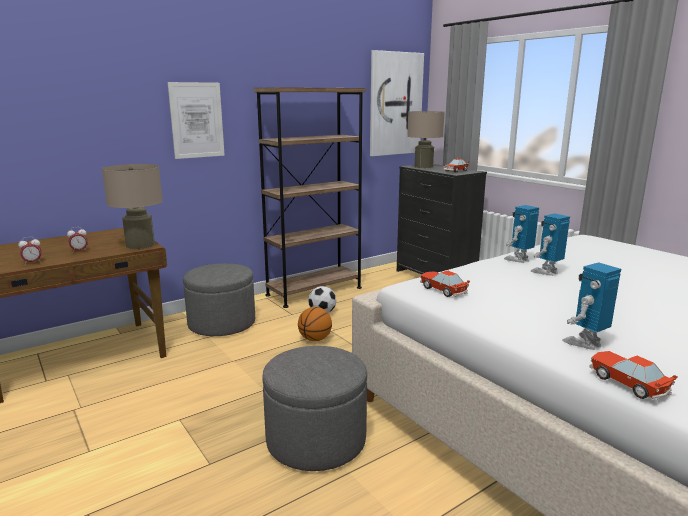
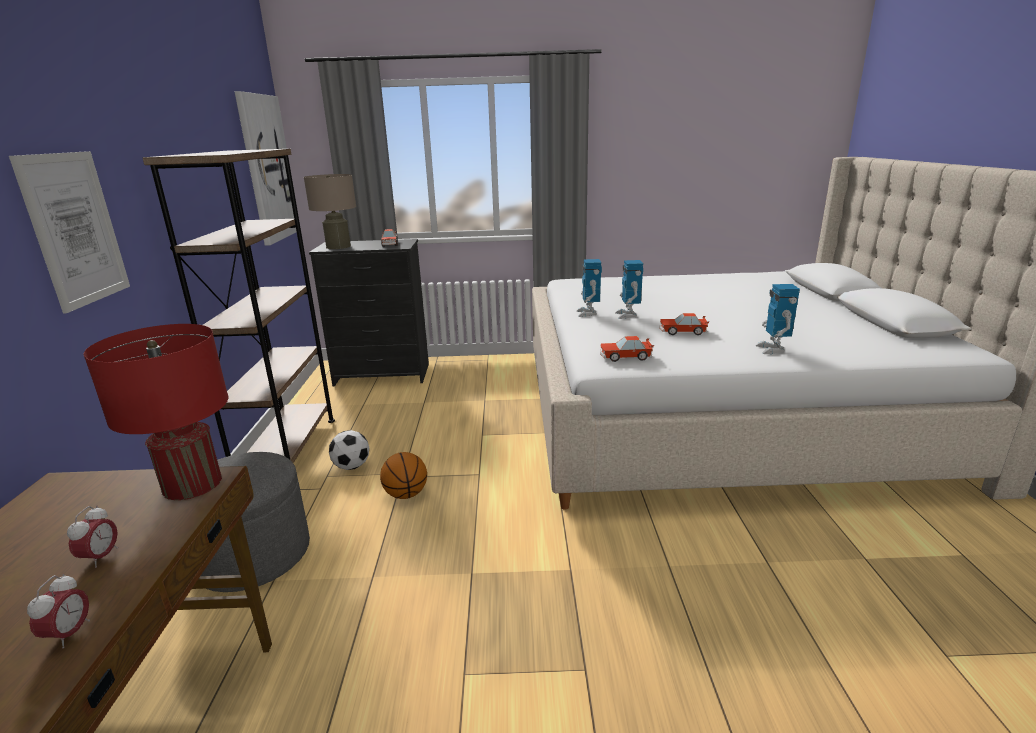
camera: 55 degrees left, 5 degrees up
(140, 245) = (192, 484): beige table lamp -> red table lamp
(316, 440) = (603, 567): grey ottoman -> none
(627, 383) = (839, 360): toy car -> toy car (682, 332)

